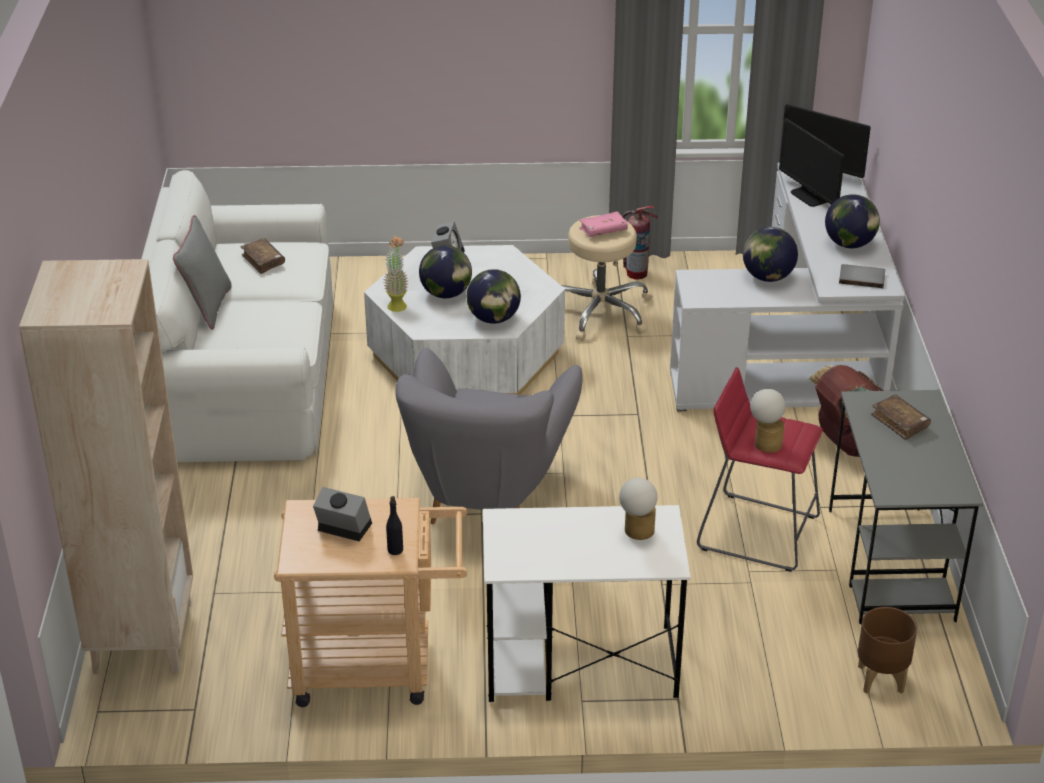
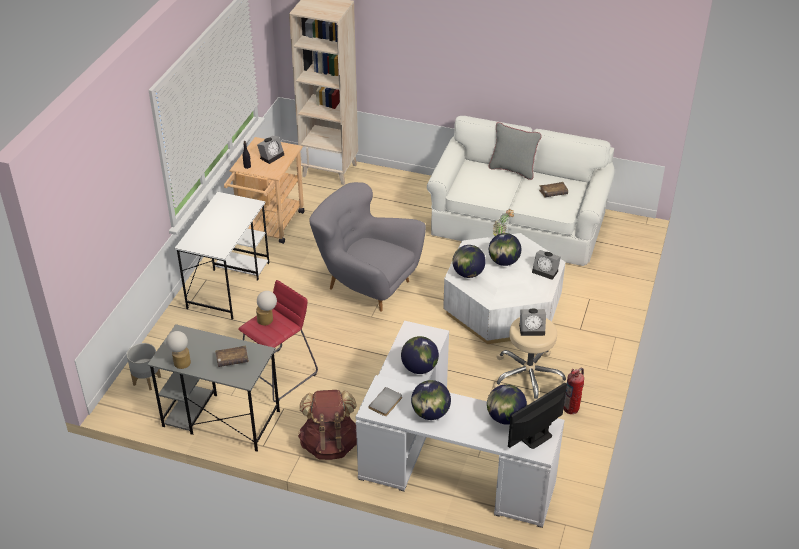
camera: 110 degrees right, 5 degrees up
(603, 230) = (532, 329): pink book -> alarm clock
(636, 532) = (215, 240): table lamp -> table lamp (181, 361)
(809, 196) = (505, 417): monitor -> globe
(880, 679) = (147, 380): brown planter -> grey planter

